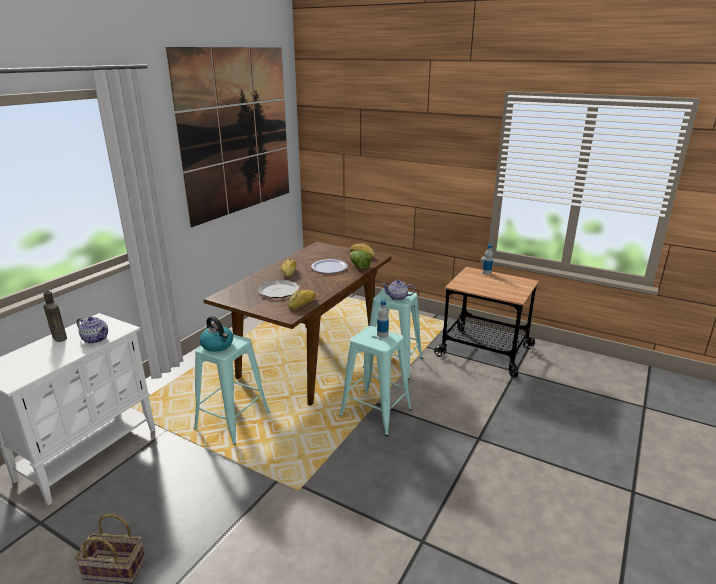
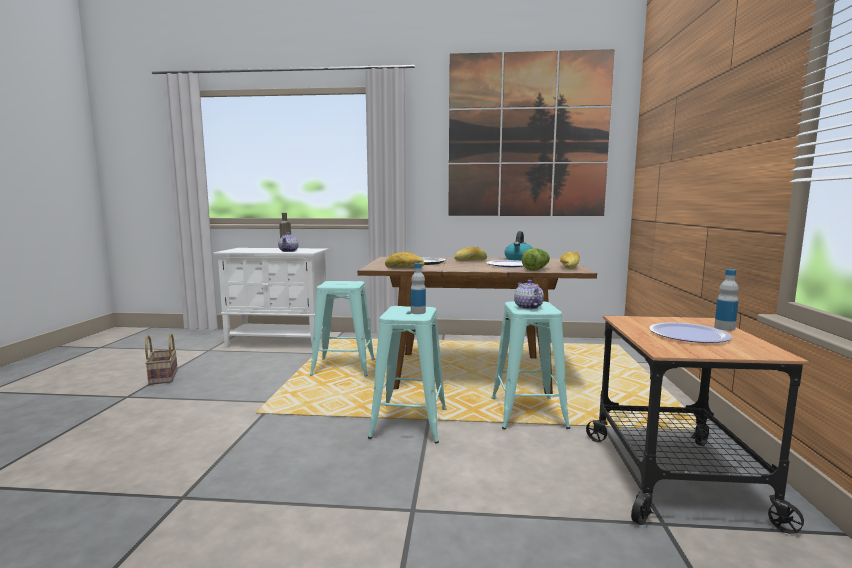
camera: 65 degrees right, 15 degrees down
(218, 345) = (337, 283): kettle -> kettle (519, 259)
(494, 284) = (688, 335): none -> plate

